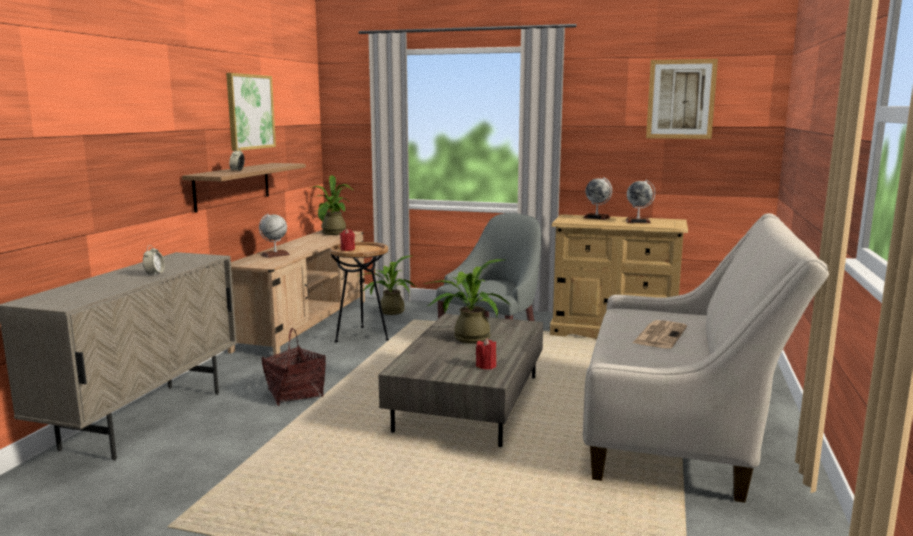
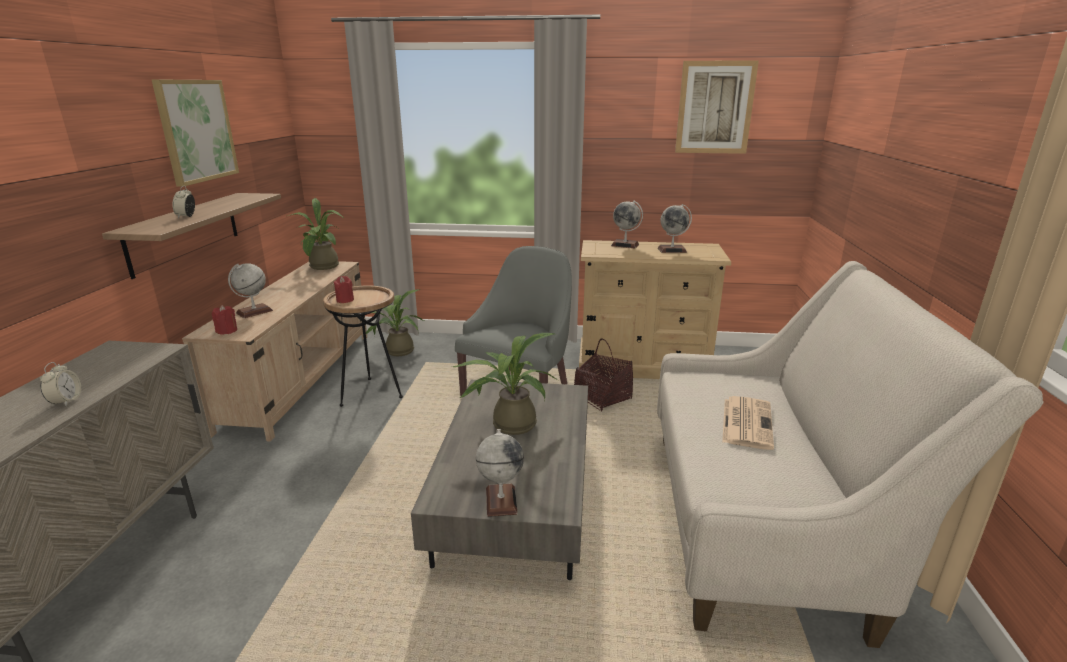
camera: 10 degrees left, 10 degrees up
(295, 394) = (299, 506): basket -> basket (602, 397)
(448, 373) = (501, 500): none -> globe
(486, 366) = (545, 480): red candle -> red candle (227, 331)

